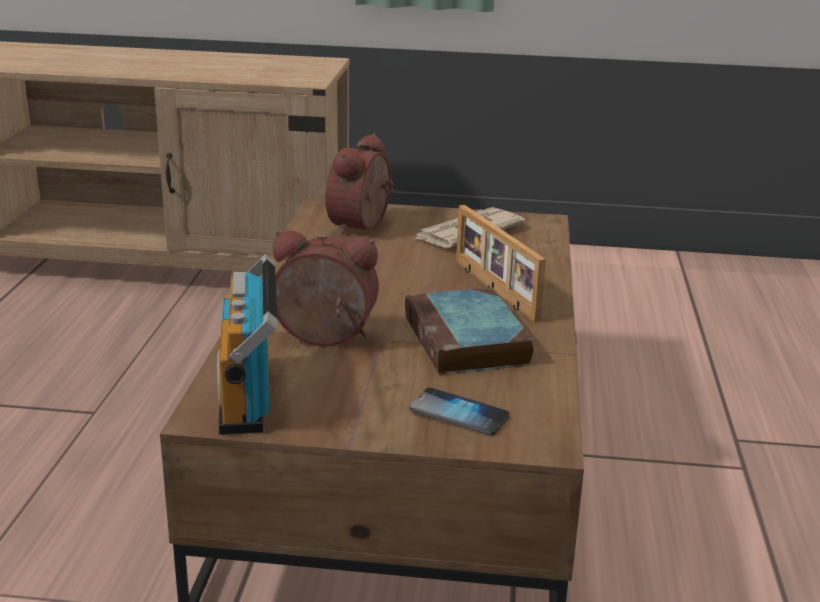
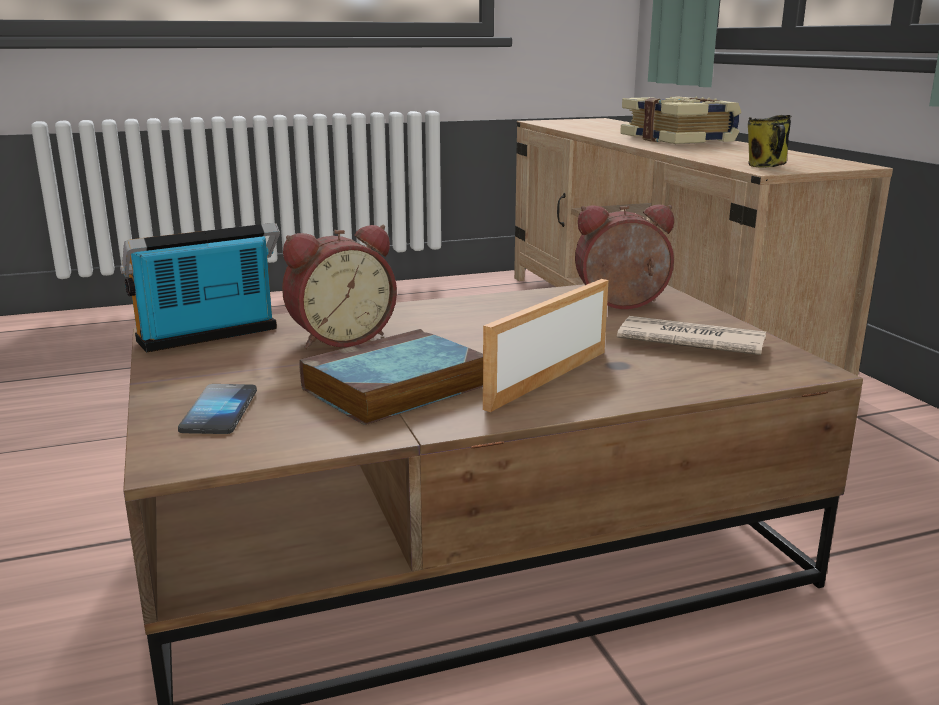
camera: 65 degrees right, 5 degrees down
(104, 57) = (679, 139): none -> book
(293, 77) = (767, 166): none -> mug
(324, 339) = (340, 338): alarm clock -> alarm clock turned 75 degrees clockwise

